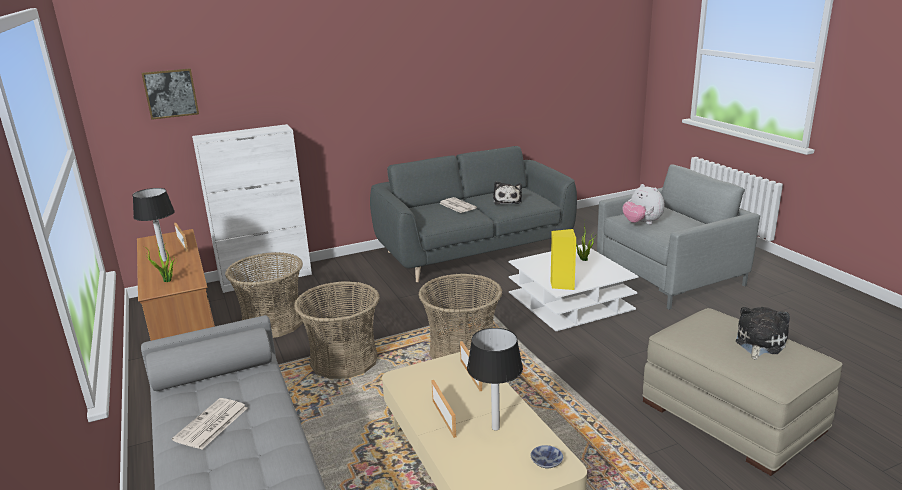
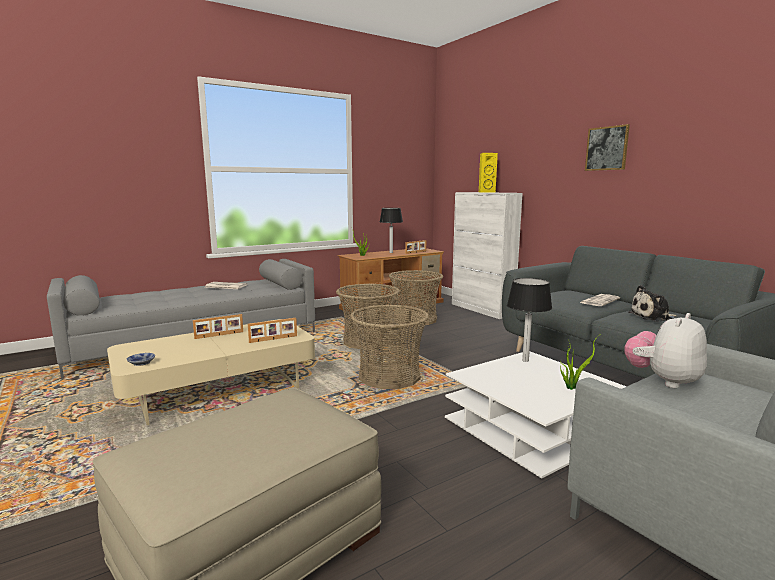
camera: 80 degrees right, 10 degrees down
(170, 93) = (468, 162): picture -> picture (607, 148)
(496, 427) = (197, 348): table lamp -> table lamp (526, 360)
(562, 285) = (479, 375): yellow speaker -> yellow speaker (486, 192)
(758, 343) = (236, 446): plush toy -> none

